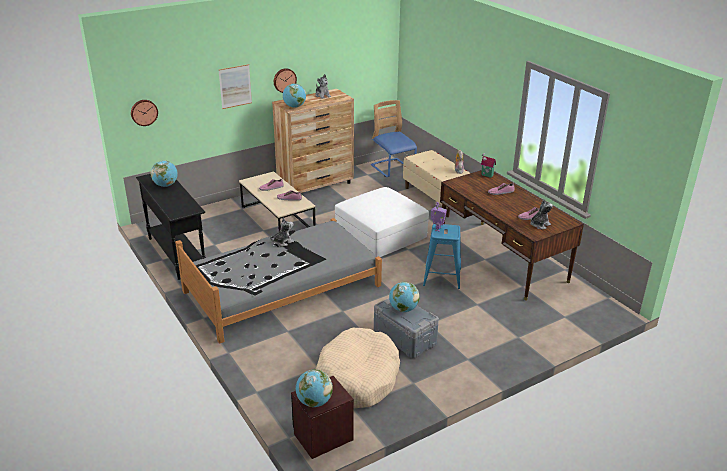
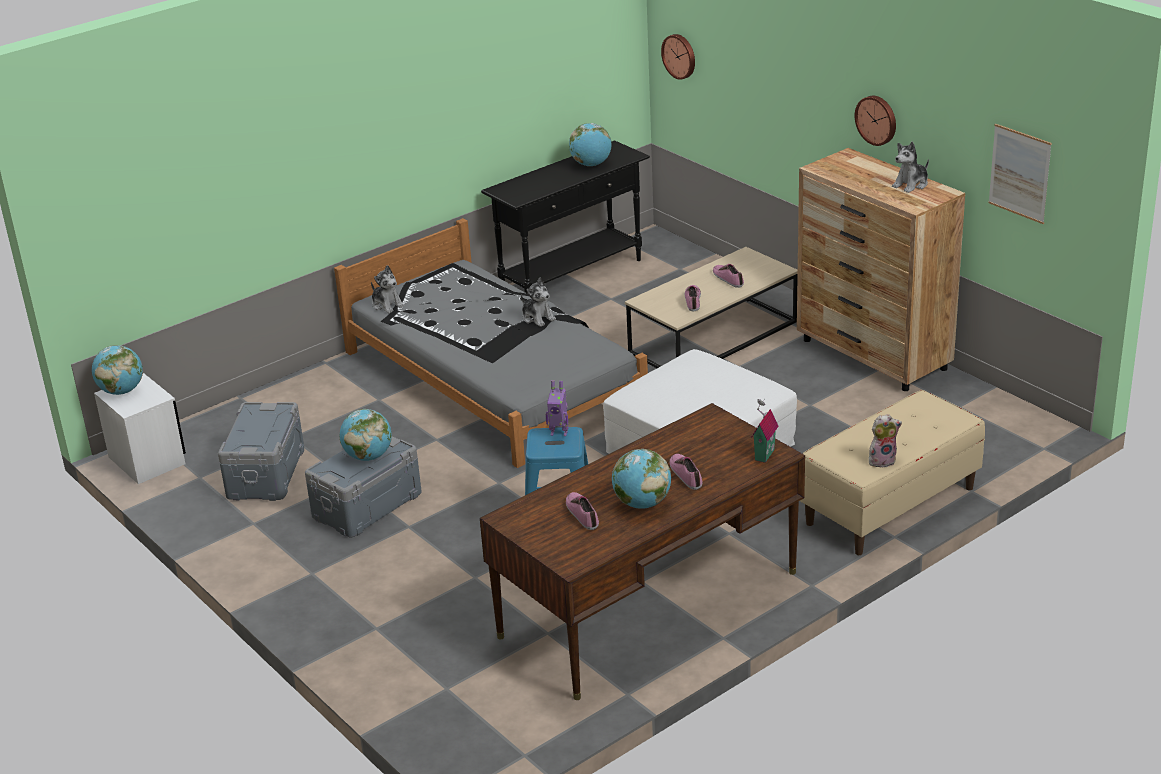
camera: 85 degrees right, 0 degrees up
(235, 86) = (800, 85): picture -> picture (1019, 173)
(294, 107) = (831, 169): globe -> globe (642, 503)
(323, 437) = (147, 460): brown nightstand -> white nightstand
(358, 378) = (267, 473): beige dog bed -> grey storage box
(392, 169) = (1008, 435): blue chair -> none
(539, 225) = (549, 523): plush toy -> plush toy (387, 305)

